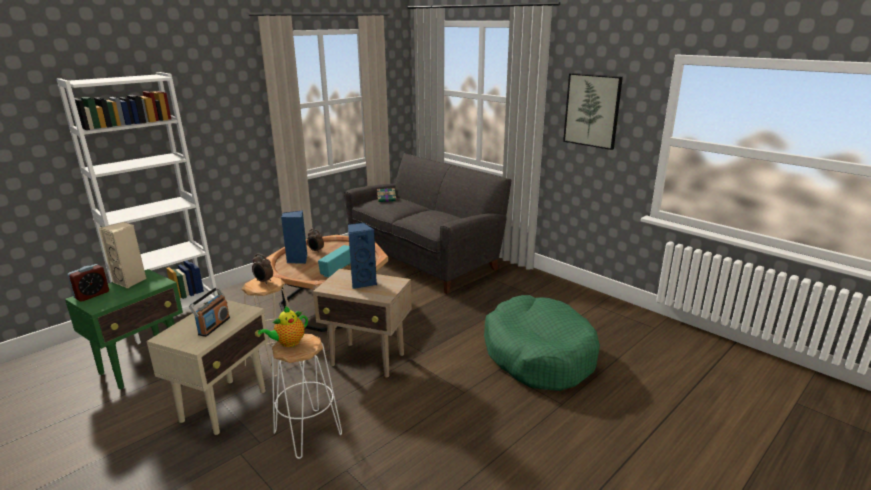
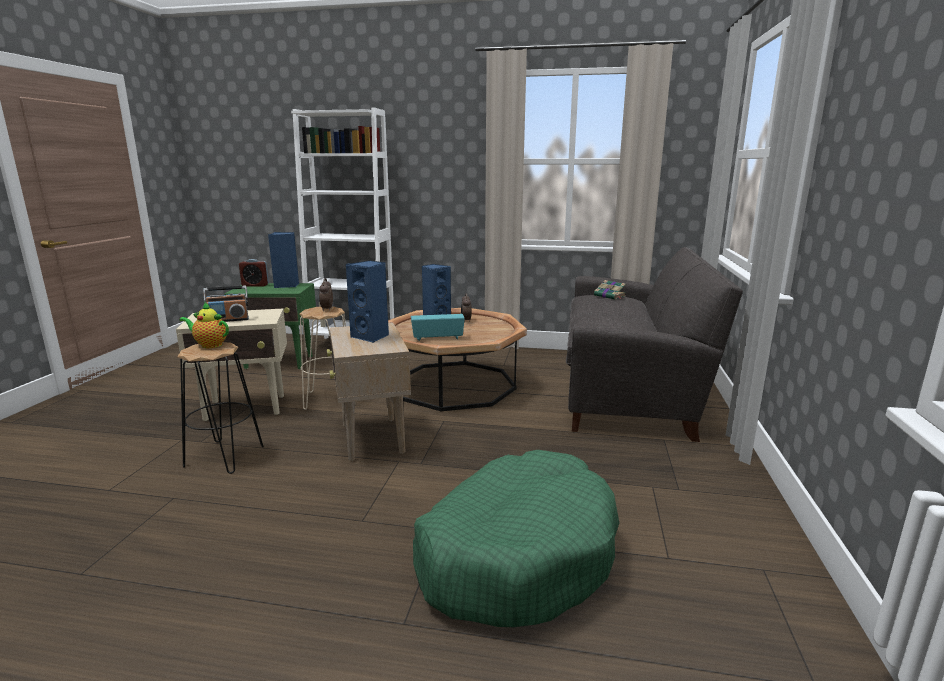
camera: 55 degrees right, 5 degrees down
(131, 281) = (287, 285): beige speaker -> blue speaker
(308, 433) = (225, 456): white stool -> black stool
(592, 110) = (874, 147): picture -> none

